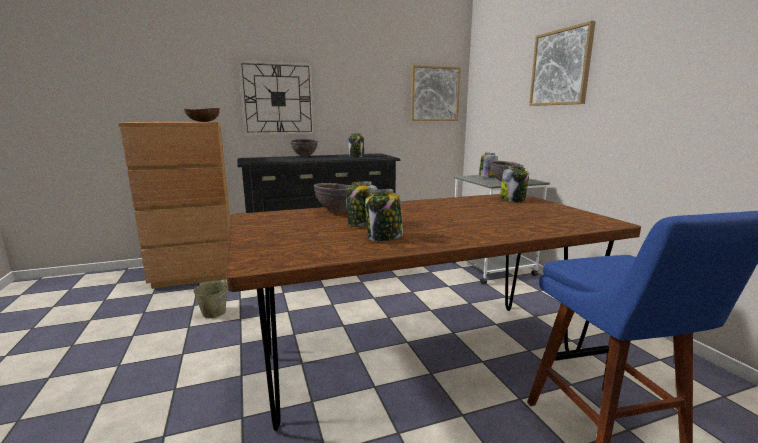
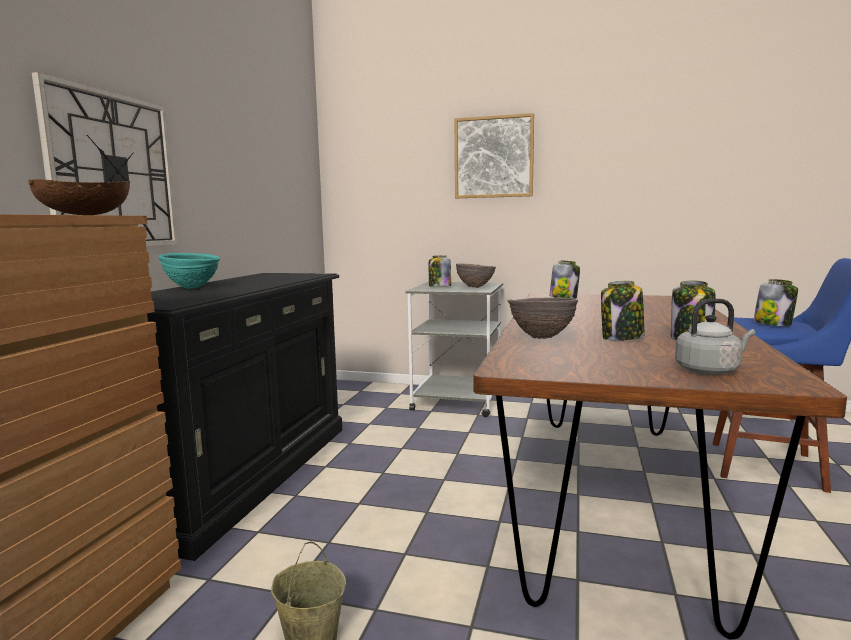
camera: 55 degrees left, 5 degrees down
(279, 246) = (710, 370): none -> grey kettle
(304, 156) = (192, 288): brown bowl -> turquoise bowl
(356, 156) = (273, 278): jar -> jar (773, 324)
(434, 94) = (296, 180): picture -> none

